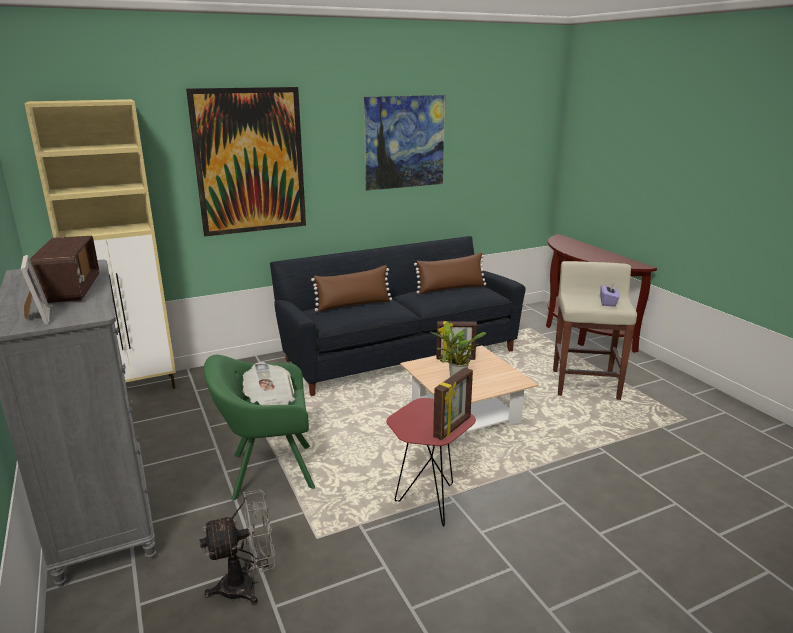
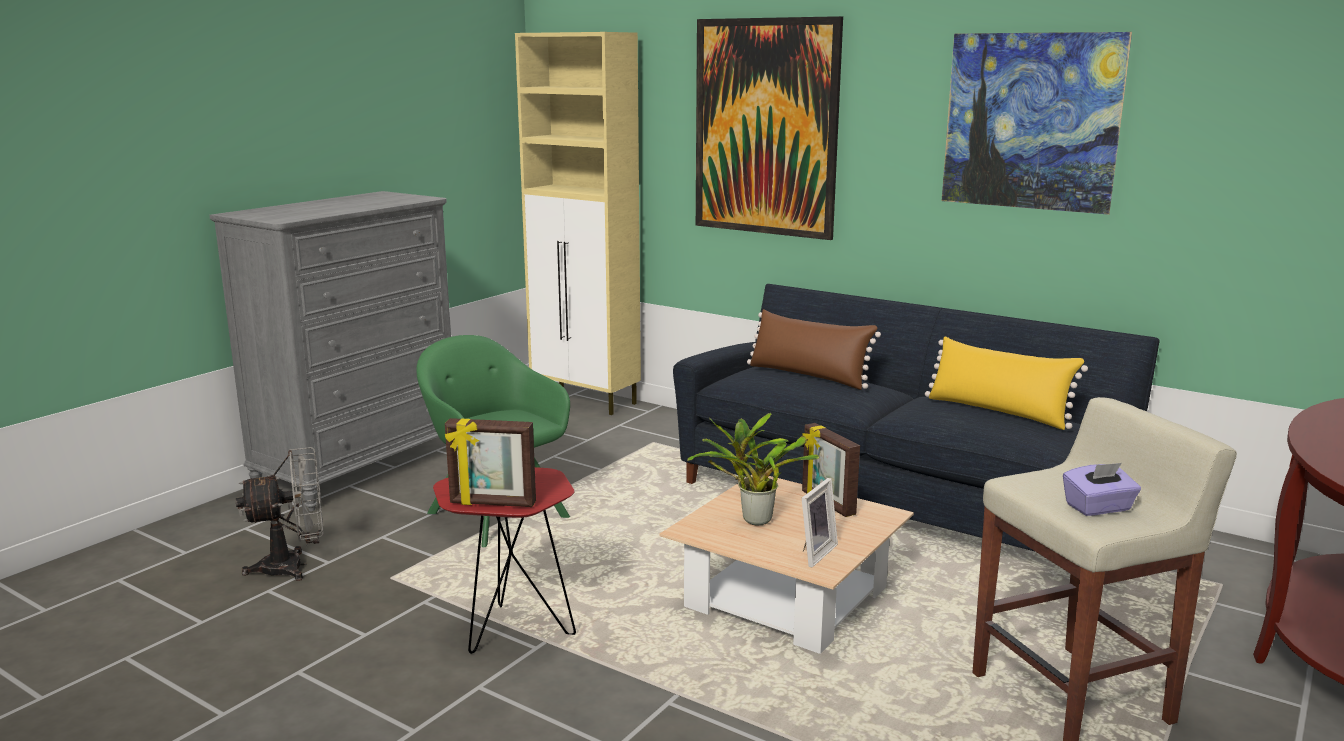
camera: 60 degrees right, 5 degrees down
(37, 318) = (264, 213): picture frame -> picture frame (813, 553)
(71, 290) = (344, 207): radio -> none
(247, 585) = (294, 566): grey fan -> grey fan turned 60 degrees counterclockwise
(269, 400) = (510, 417): newspaper -> none
(451, 288) = (998, 411): brown pillow -> yellow pillow

